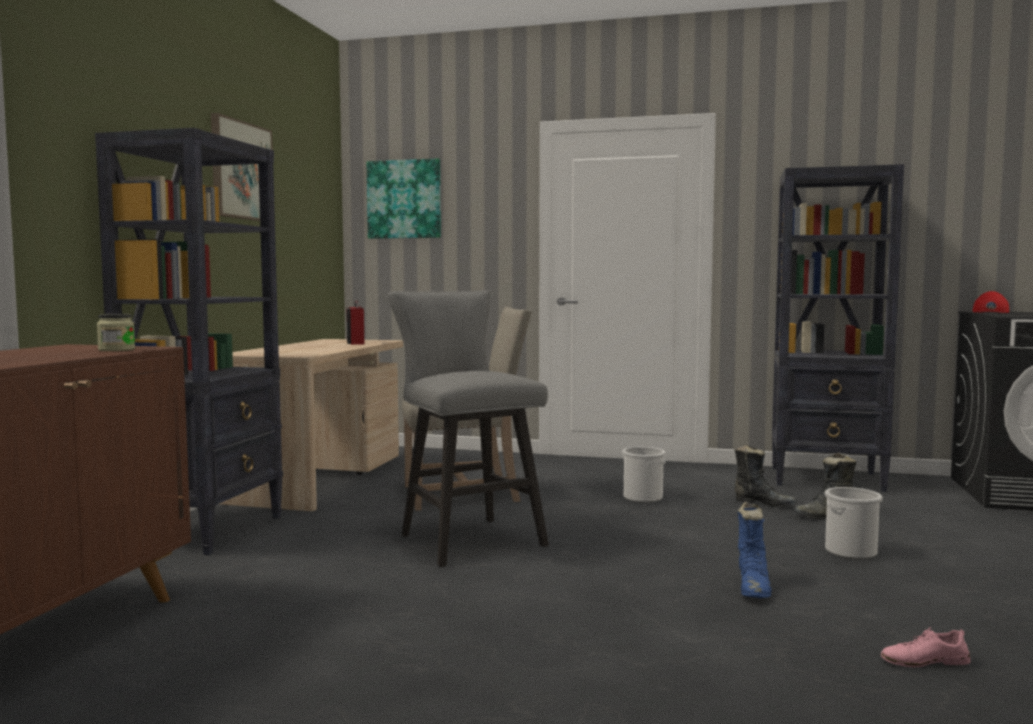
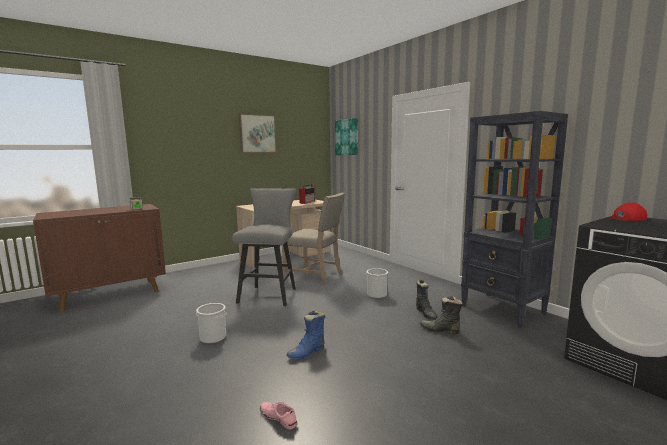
camera: 40 degrees right, 5 degrees up
(206, 530) = (215, 269): black bookcase -> none
(851, 551) = (398, 353): bucket -> bucket (213, 337)

